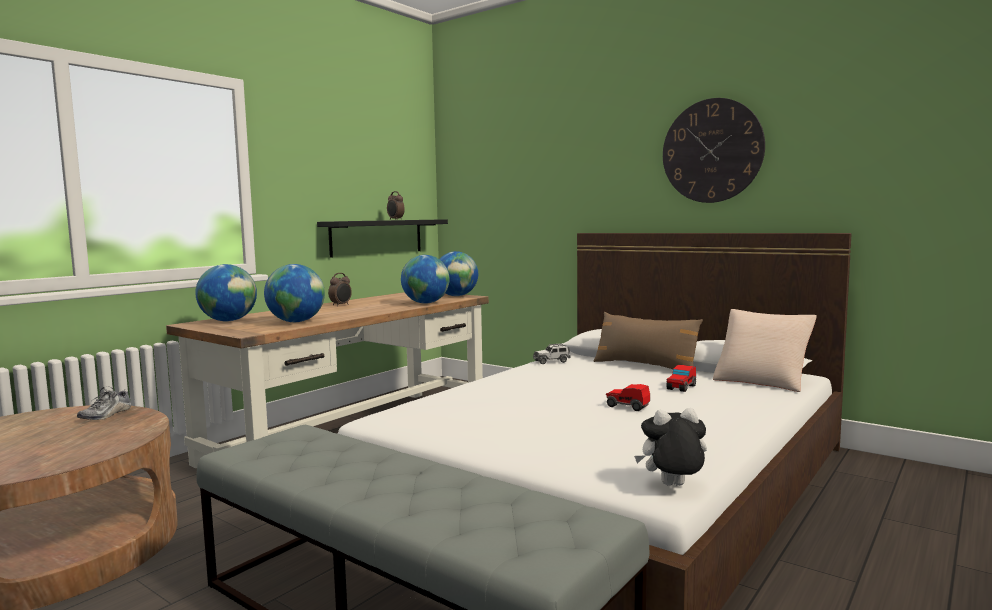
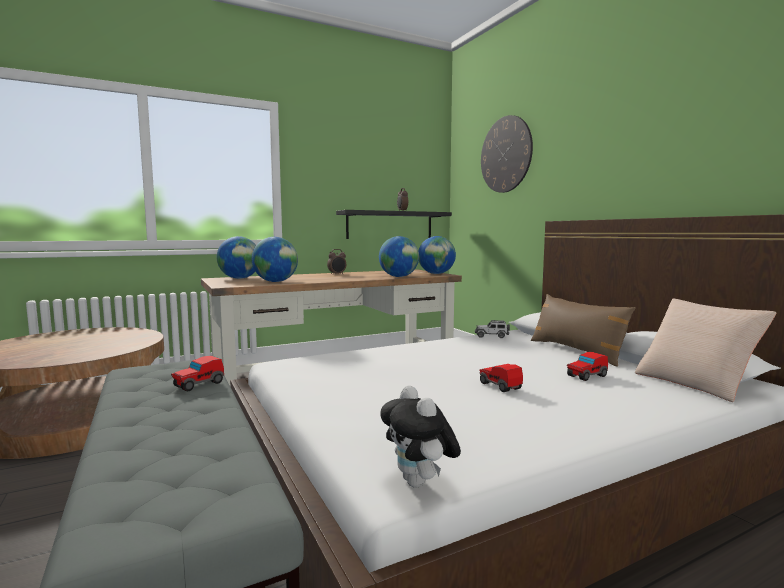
camera: 25 degrees right, 0 degrees up
(106, 415) = (133, 334): shoe -> none
(358, 451) = (198, 385): none -> toy car
(672, 486) = (419, 483): plush toy -> plush toy turned 135 degrees counterclockwise
(712, 151) = (680, 129): wall clock -> wall clock (505, 154)

